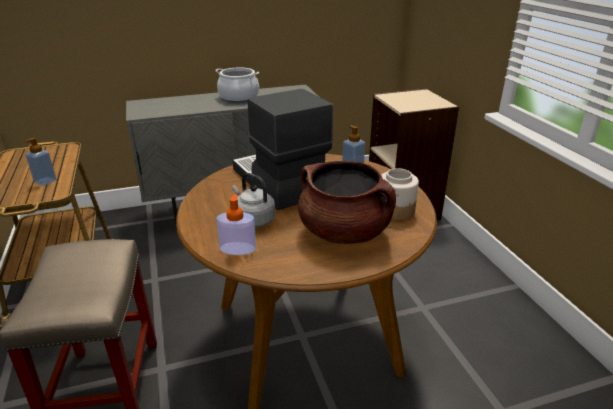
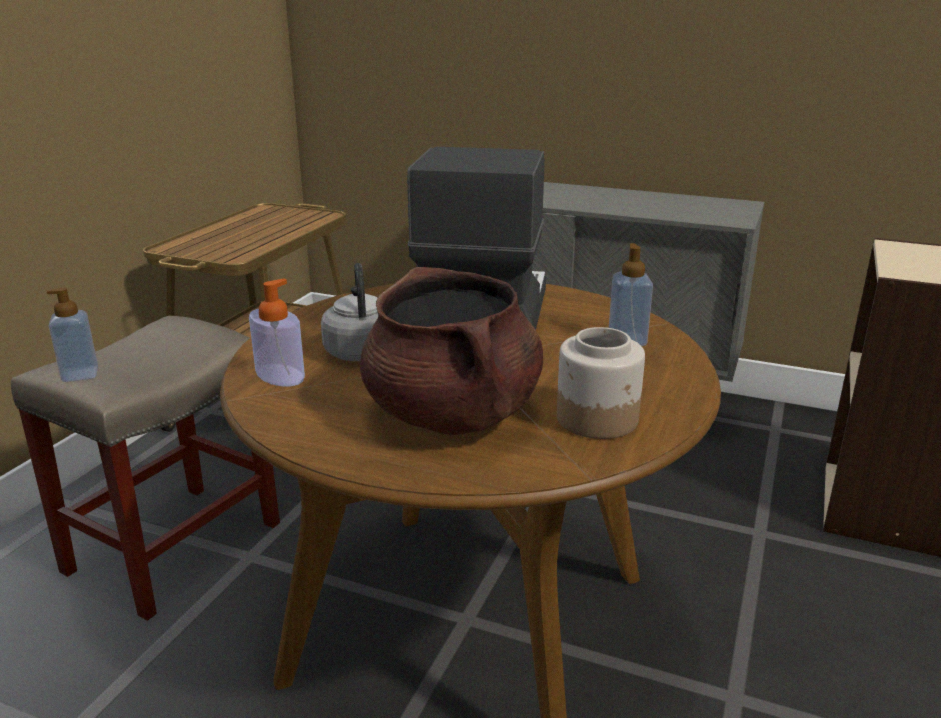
camera: 40 degrees right, 5 degrees down
(45, 181) = (247, 243): soap dispenser -> soap dispenser (80, 374)
(239, 97) = (614, 198): cooking pot -> none

